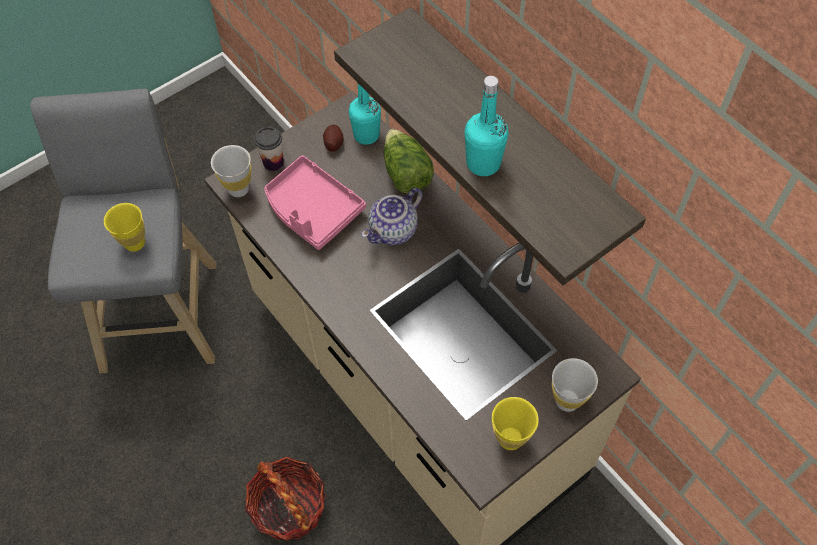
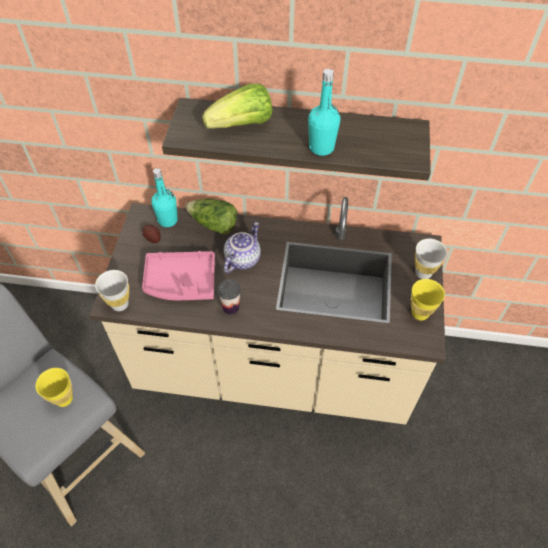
camera: 45 degrees left, 5 degrees down
(273, 162) = (126, 274): cup -> cup (231, 307)
(289, 507) = (274, 492): basket -> none
(393, 231) = (242, 259): teapot -> teapot turned 150 degrees counterclockwise
(434, 80) = (242, 125): none -> lettuce

